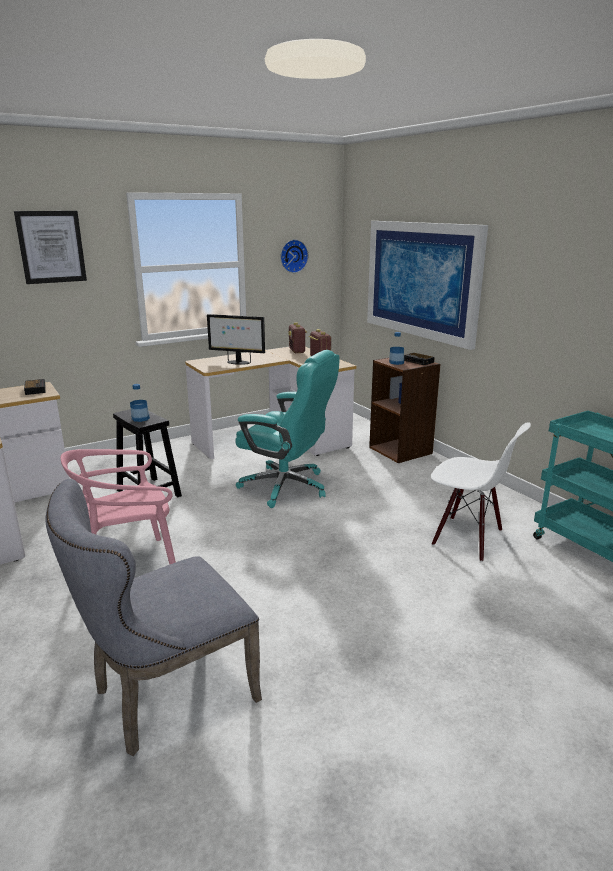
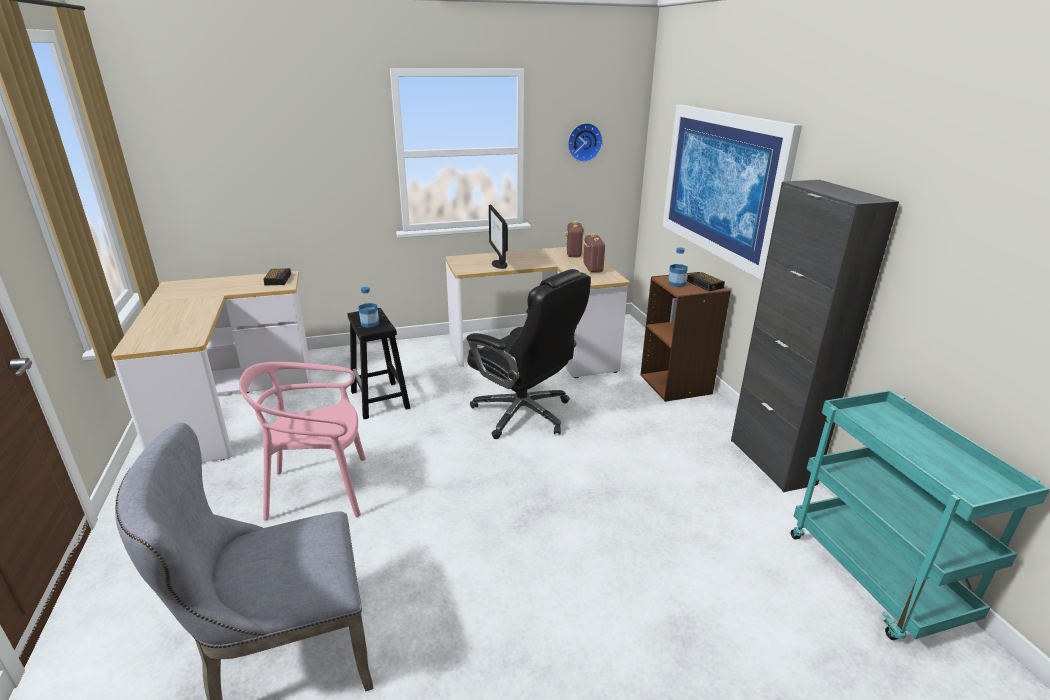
camera: 15 degrees right, 5 degrees up
(51, 247) = (307, 128): picture -> none
(237, 362) = (499, 264): monitor -> monitor turned 45 degrees clockwise
(286, 487) = (524, 414): turquoise office chair -> black office chair
(467, 538) = (704, 520): white chair -> none
(498, 492) = (772, 461): none -> black cabinet

